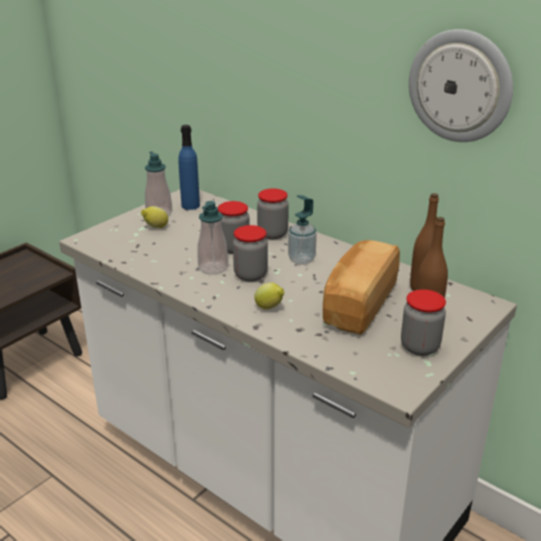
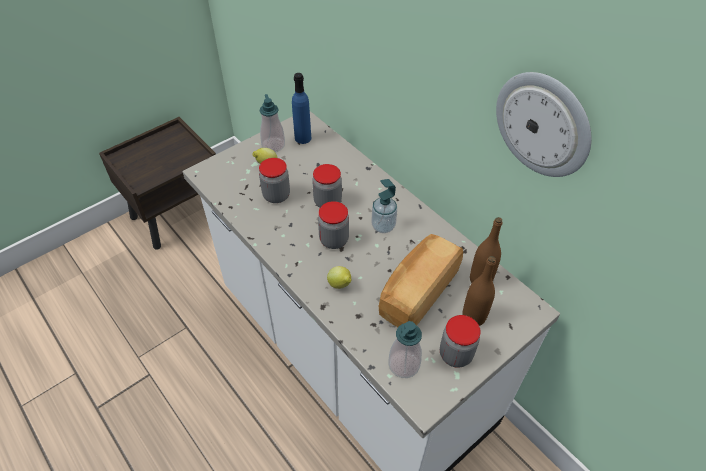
camera: 10 degrees right, 20 degrees up
(213, 268) = (304, 225): soap dispenser -> soap dispenser (404, 364)
(272, 234) = (366, 187): jar -> jar (276, 195)

